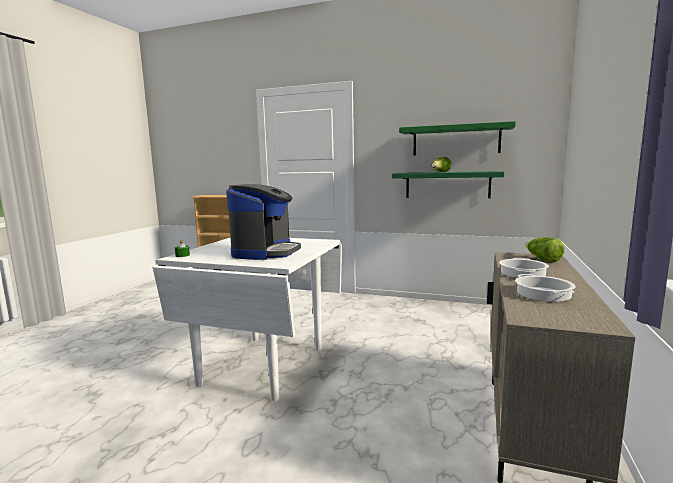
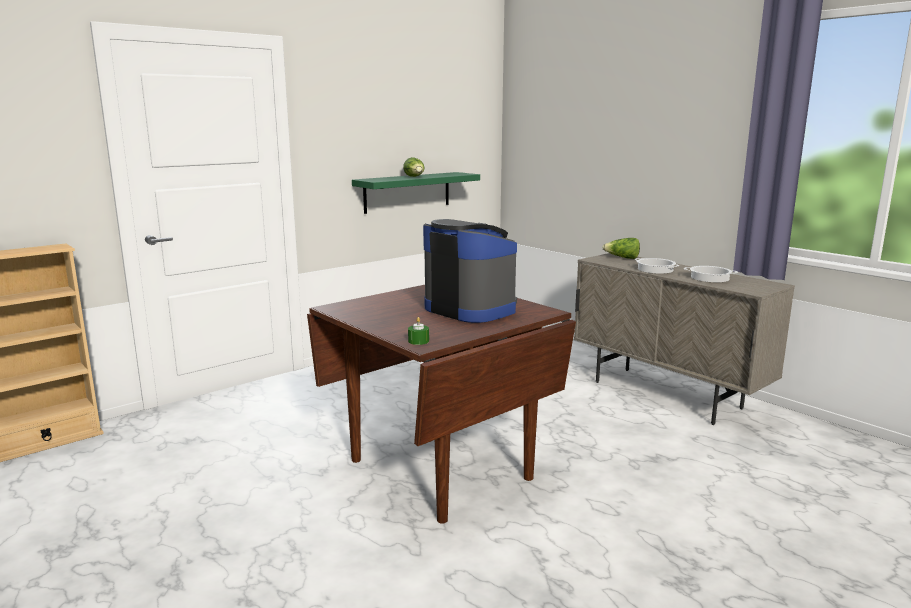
camera: 60 degrees left, 5 degrees up
(263, 365) = (438, 469): white dining table -> brown dining table
(455, 140) = (413, 135): green shelf -> none

